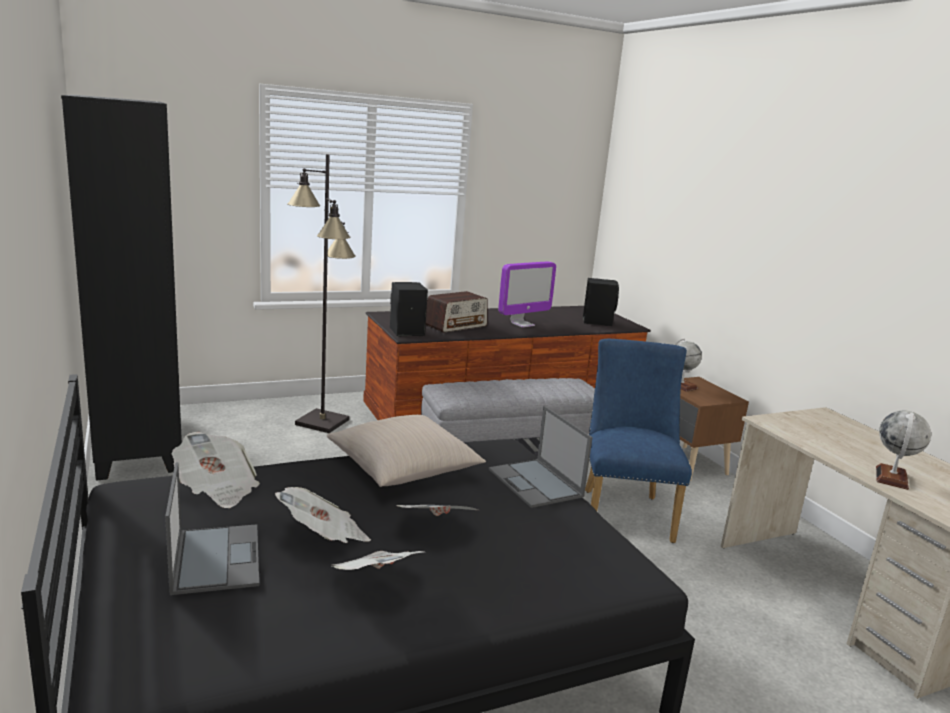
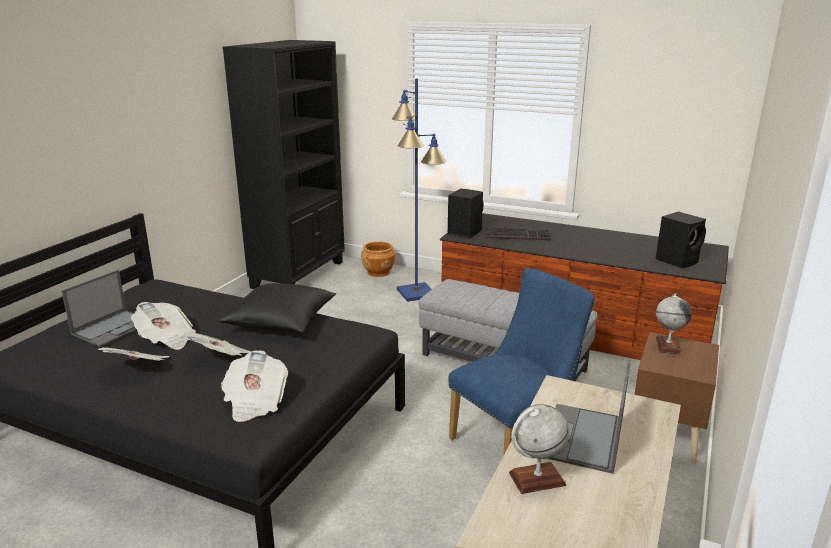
camera: 50 degrees right, 5 degrees up
(216, 489) = (178, 297): newspaper -> newspaper (255, 402)
(240, 413) = (378, 272): none -> brown planter
(322, 422) = (416, 293): black floor lamp -> blue floor lamp
(403, 468) = (281, 322): beige pillow -> black pillow
(456, 325) = (518, 235): radio -> keyboard
(522, 324) = (584, 247): monitor -> none
(536, 483) = (329, 362): laptop -> laptop (583, 438)

